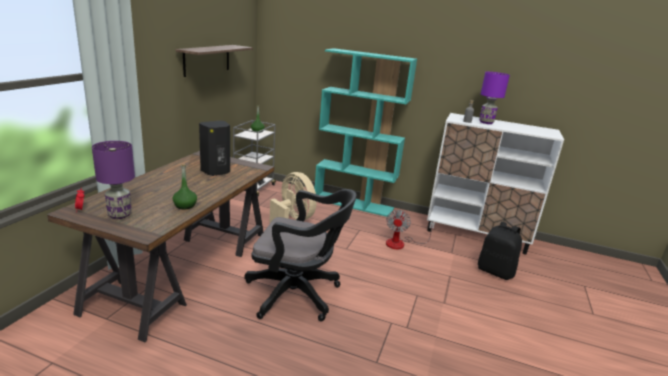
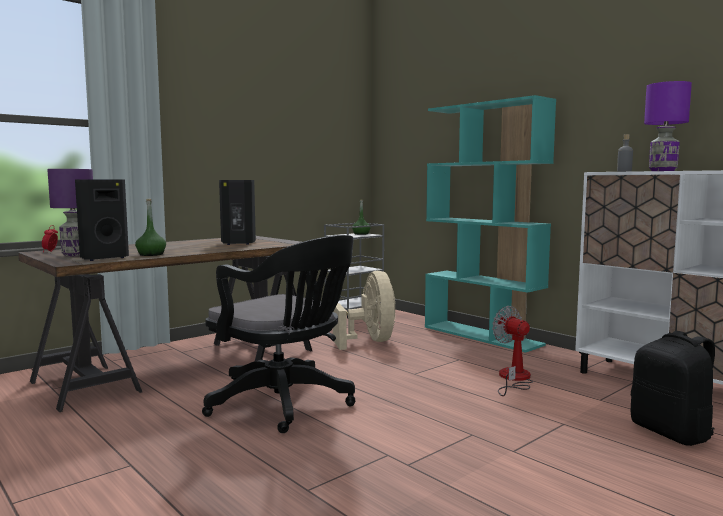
camera: 30 degrees right, 15 degrees down
(157, 219) = (103, 258): none -> black speaker
(207, 60) = (282, 134): shelf -> none
(401, 243) = (513, 379): fan -> fan turned 105 degrees clockwise

